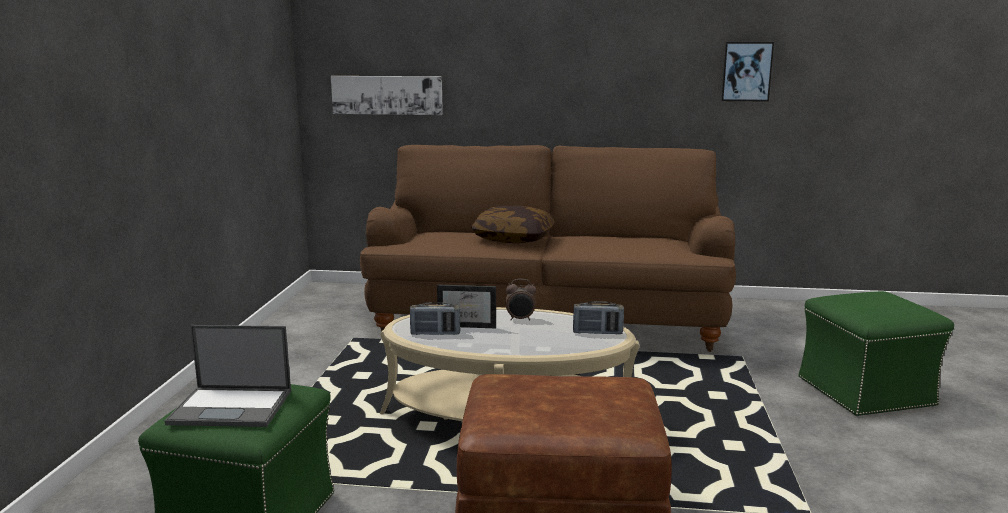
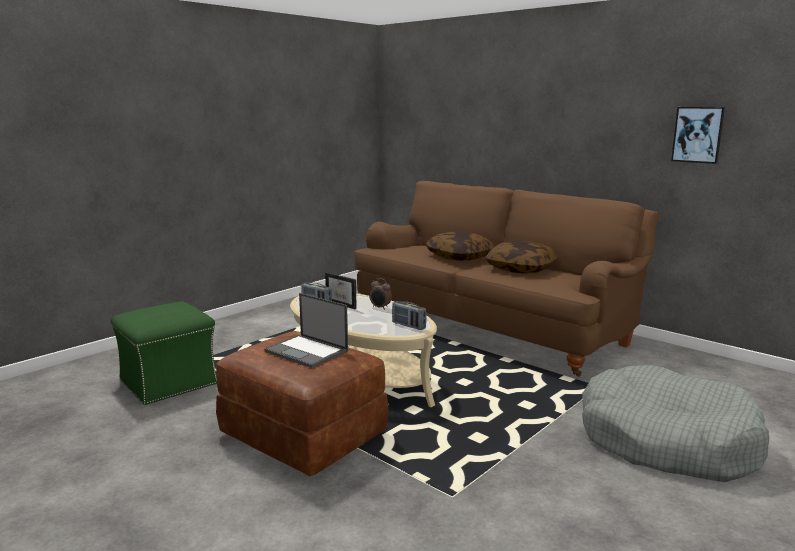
camera: 35 degrees right, 0 degrees up
(233, 407) = (155, 314): laptop -> laptop (307, 351)
(387, 95) = (428, 144): picture -> none
(605, 241) = (521, 269): none -> pillow
(866, 391) = (666, 441): green ottoman -> grey dog bed

